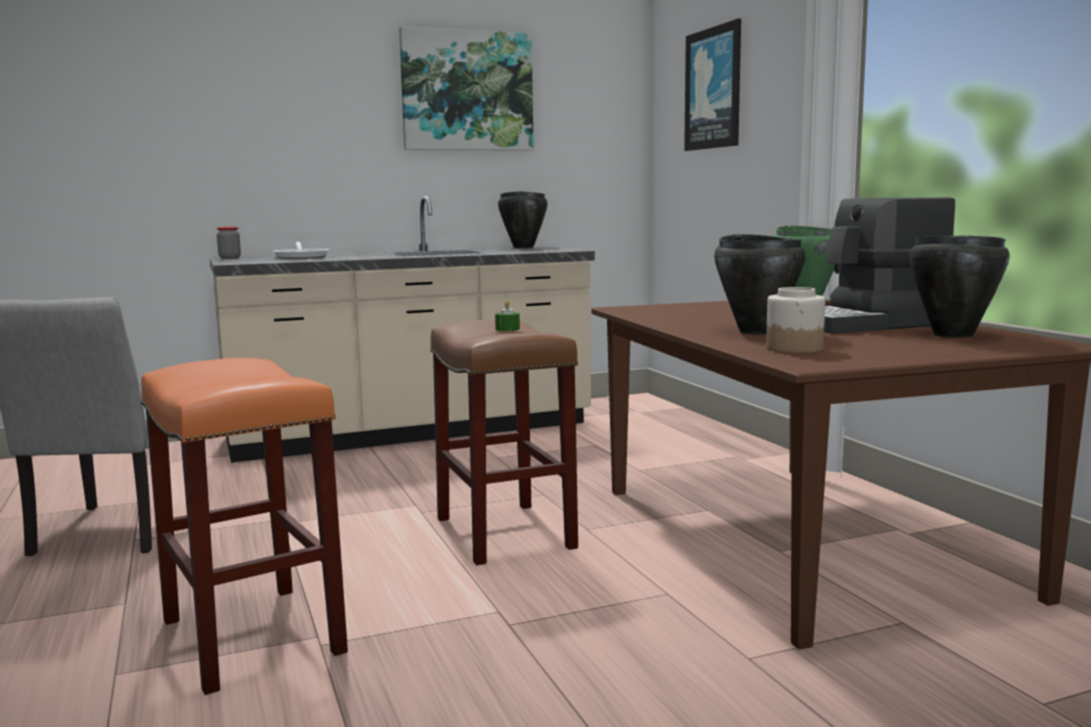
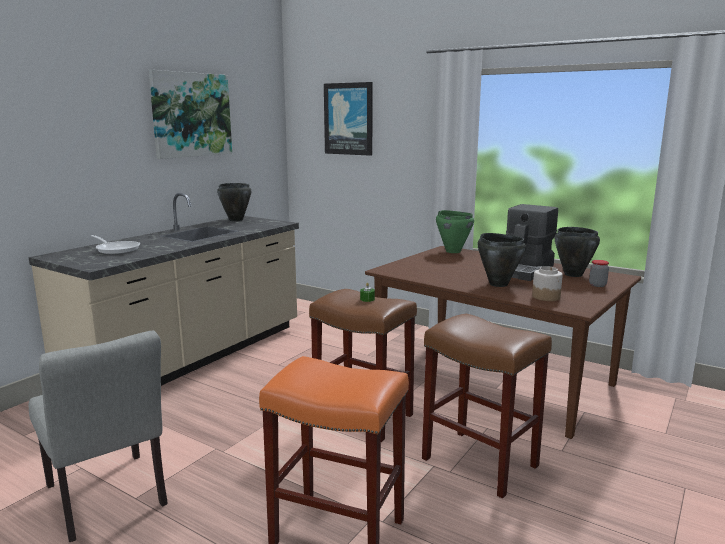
camera: 35 degrees left, 5 degrees up
(230, 258) = (57, 257): jar -> jar (597, 285)
(572, 627) = (478, 462): none -> brown stool

